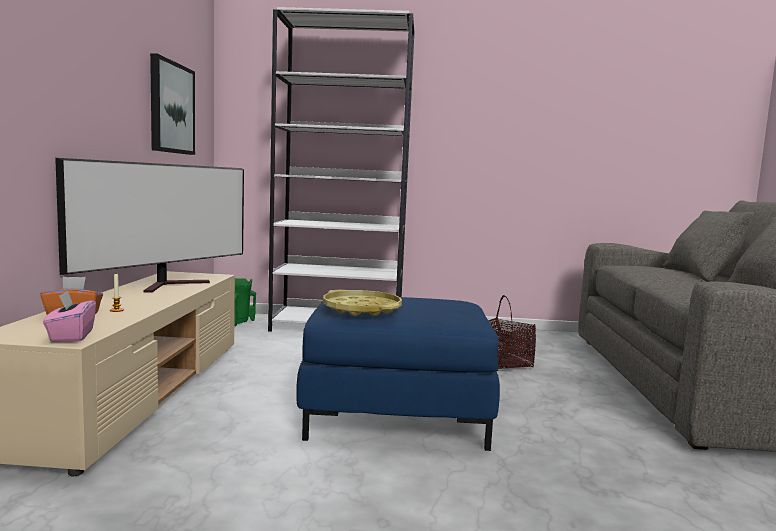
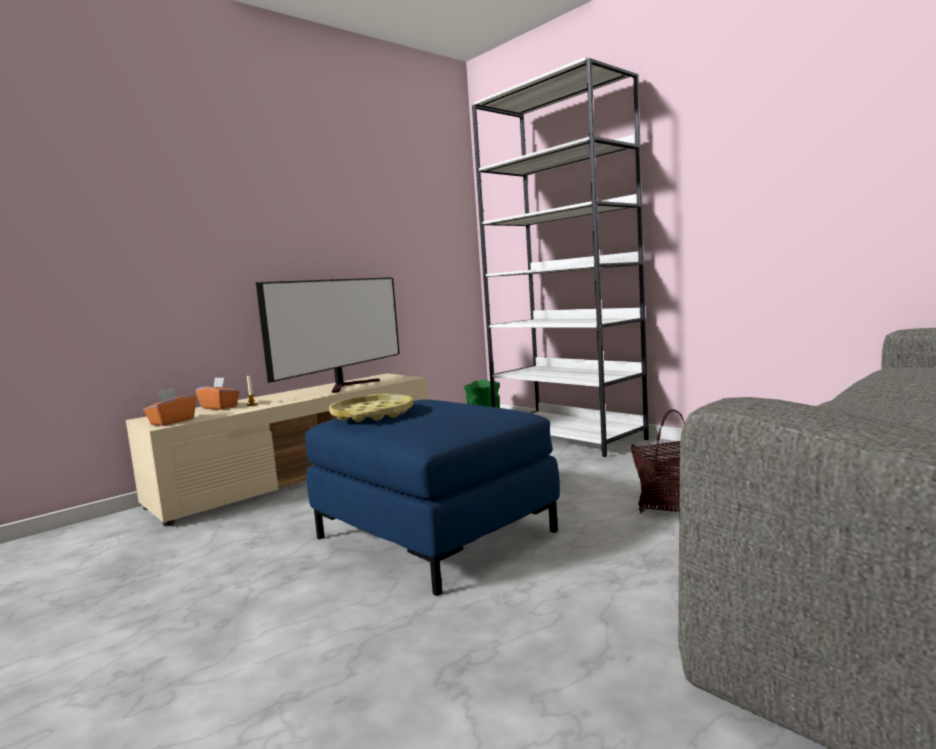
camera: 45 degrees right, 0 degrees up
(71, 336) = (172, 422): pink tissue box -> orange tissue box
(171, 108) = (395, 225): picture -> none
(171, 285) = (349, 386): television -> television turned 45 degrees counterclockwise

